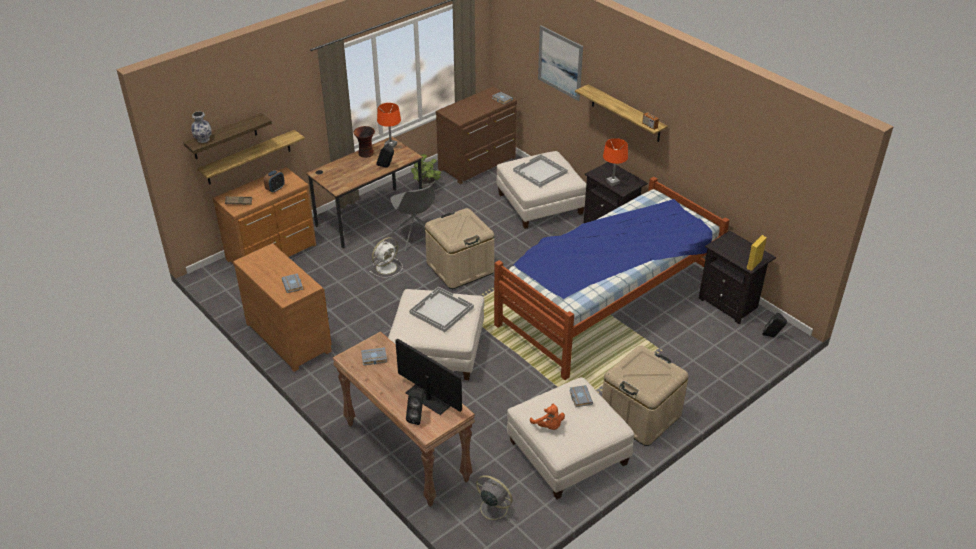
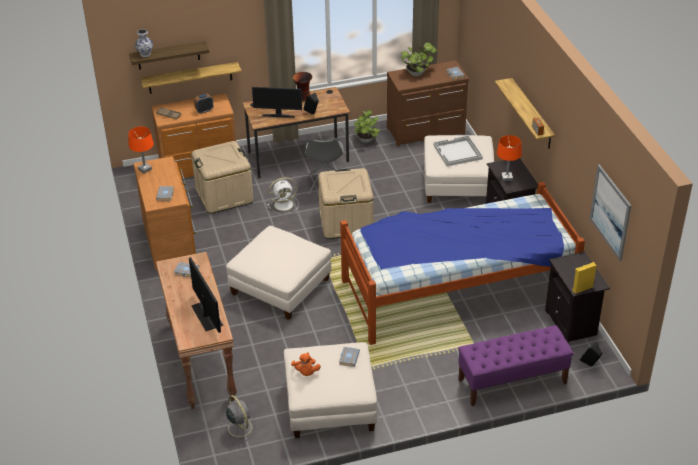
camera: 25 degrees right, 0 degrees up
(353, 176) = (278, 115): none -> monitor
(390, 145) = (329, 95): orange table lamp -> orange table lamp (144, 169)
(417, 417) = (187, 327): black speaker -> none
(441, 310) = (284, 251): white tray -> none
(466, 106) = (417, 73): none -> potted plant
(560, 62) = (497, 51): picture -> picture (610, 212)
(640, 415) = (415, 395): beige storage box -> beige storage box (224, 195)
(717, 373) = (512, 382): none -> purple bench

